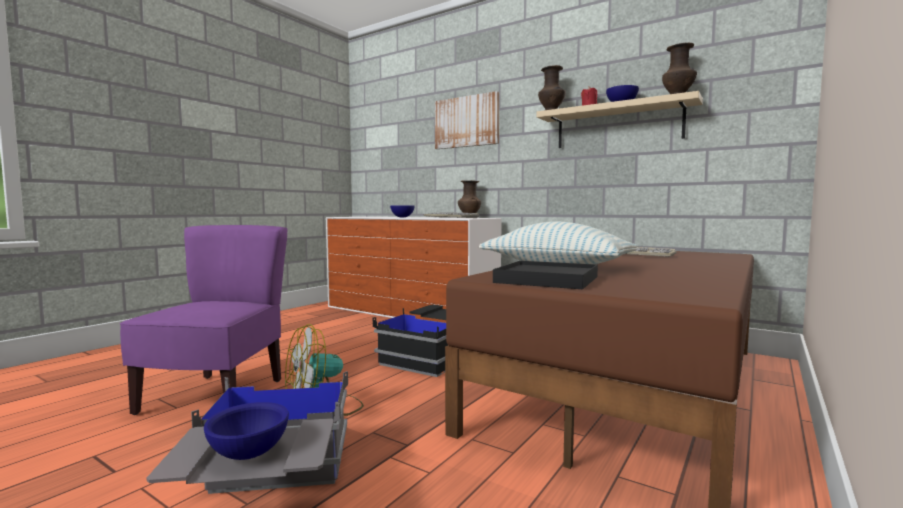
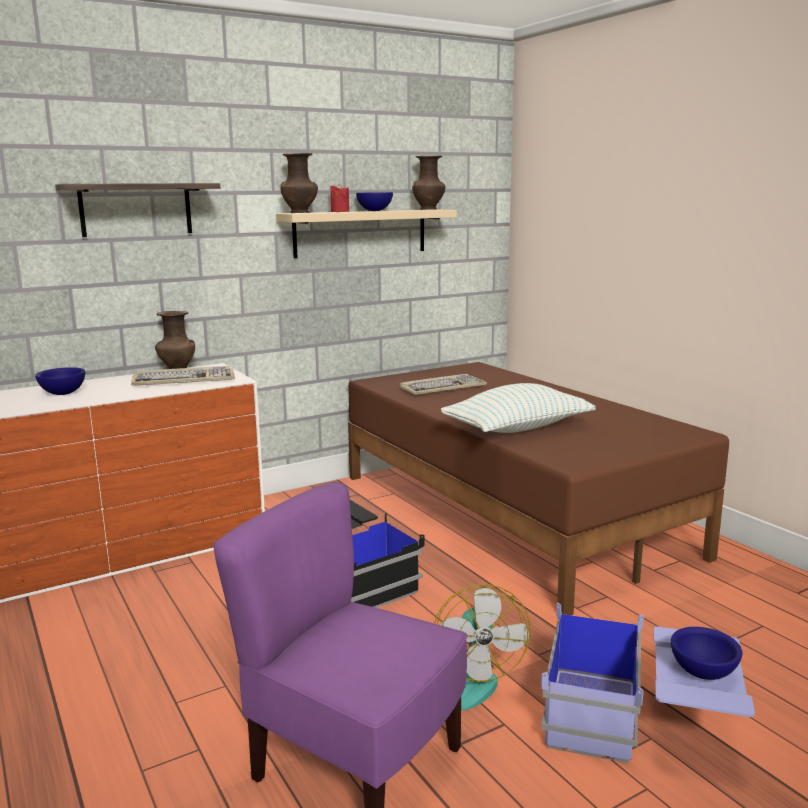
camera: 65 degrees left, 10 degrees up
(269, 494) = (639, 724): grey storage box -> blue storage box
(466, 122) = (136, 209): picture -> shelf
(547, 280) = (595, 447): black tray -> none

